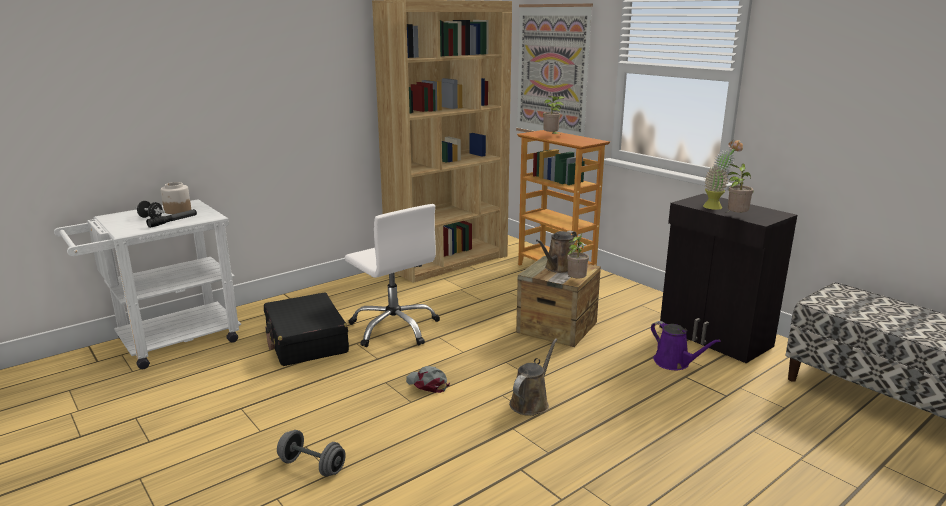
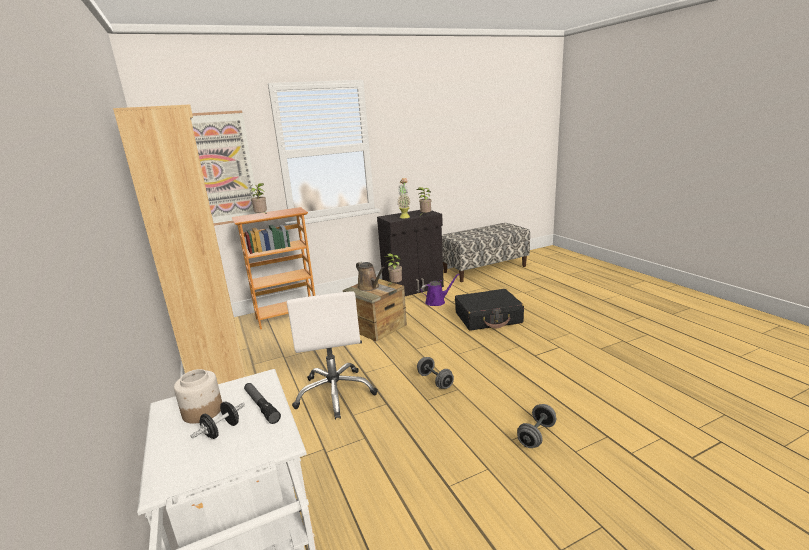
camera: 75 degrees left, 0 degrees up
(306, 341) = (331, 448): black suitcase -> black suitcase (488, 318)
(394, 328) = (335, 393): white office chair -> white office chair turned 105 degrees clockwise
(427, 384) = (435, 381): grey cap -> grey dumbbell
(531, 402) = (468, 345): brown watering can -> none

